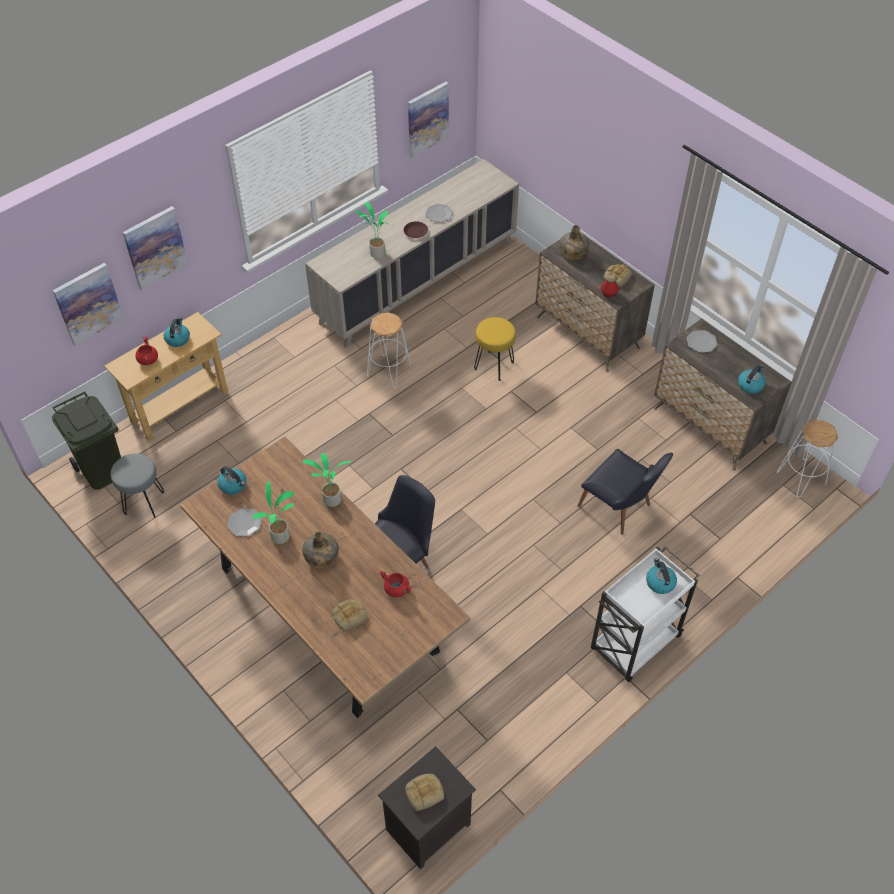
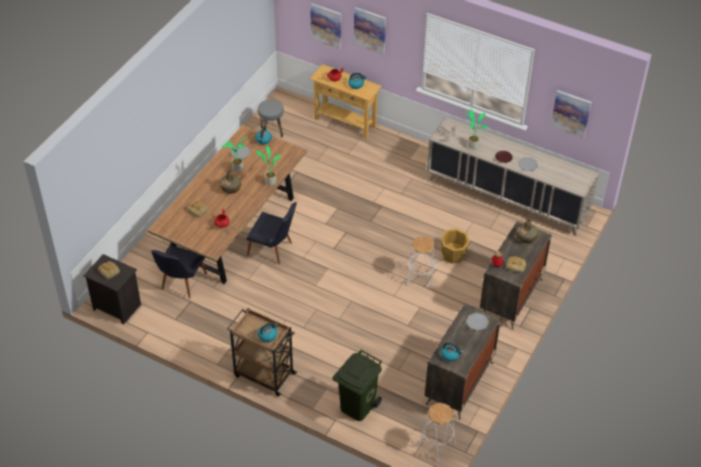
camera: 70 degrees right, 5 degrees down
(102, 470) = (285, 108): green trash can -> green trash can (357, 406)
(388, 371) = (420, 205): white stool -> white stool (420, 277)
(494, 365) = (453, 255): yellow stool -> orange bucket
(619, 509) = (363, 347): black chair -> black chair (181, 284)
(634, 644) = (263, 374): white cart -> brown cart

